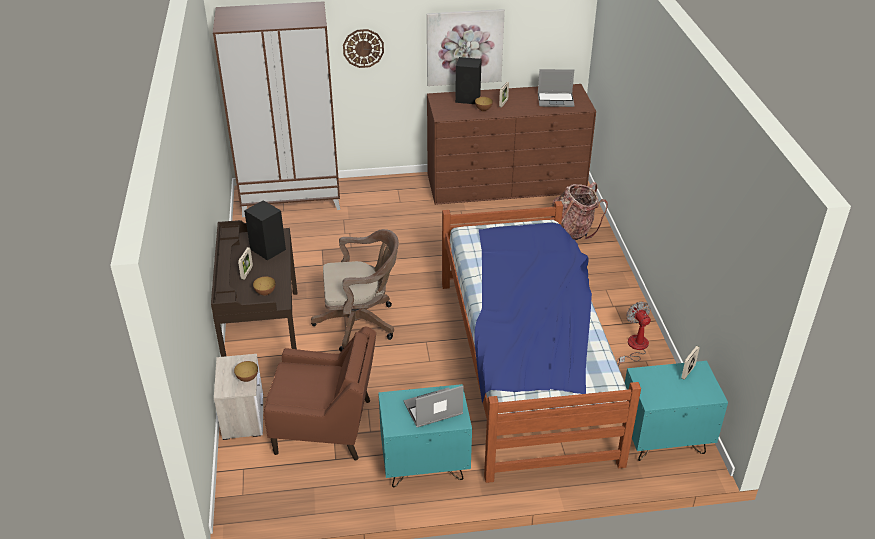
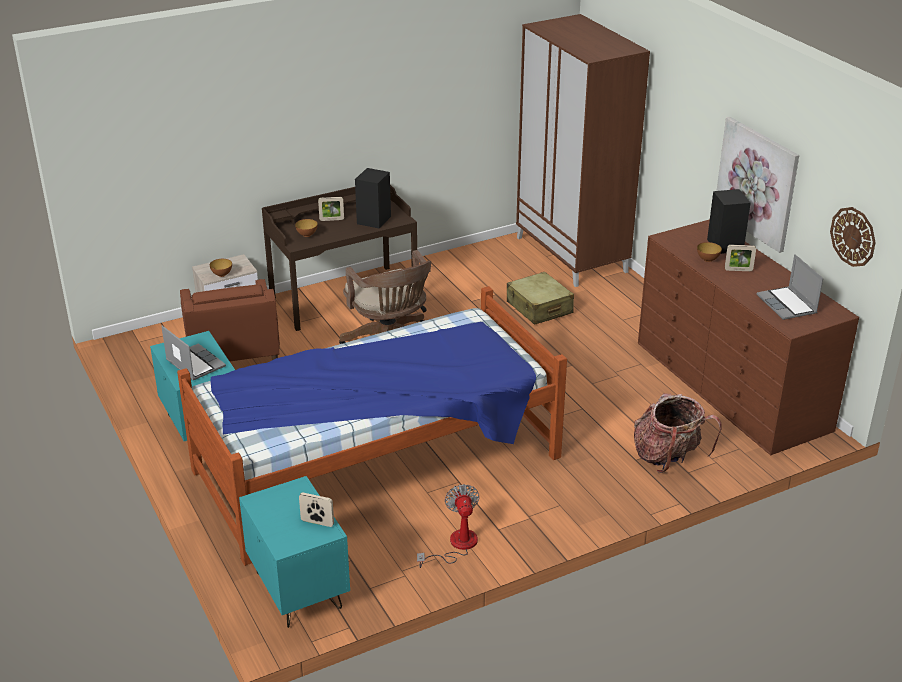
camera: 70 degrees right, 5 degrees down
(357, 234) = (539, 308): none -> beige suitcase
(363, 48) = (674, 127): wall clock -> wall clock (853, 236)
(634, 347) = (456, 545): fan -> fan turned 60 degrees counterclockwise

